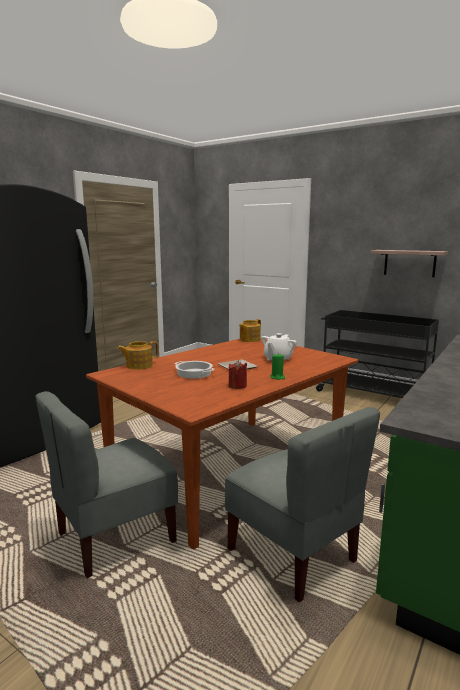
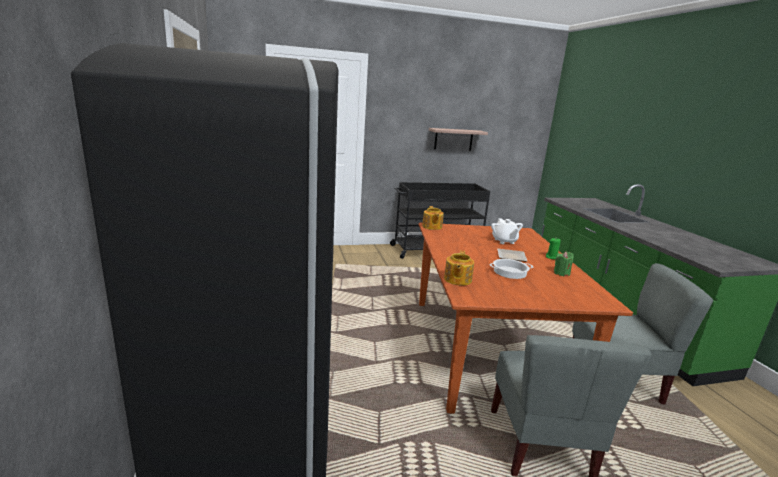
camera: 50 degrees left, 5 degrees up
(237, 386) = (561, 273): red candle -> green candle

